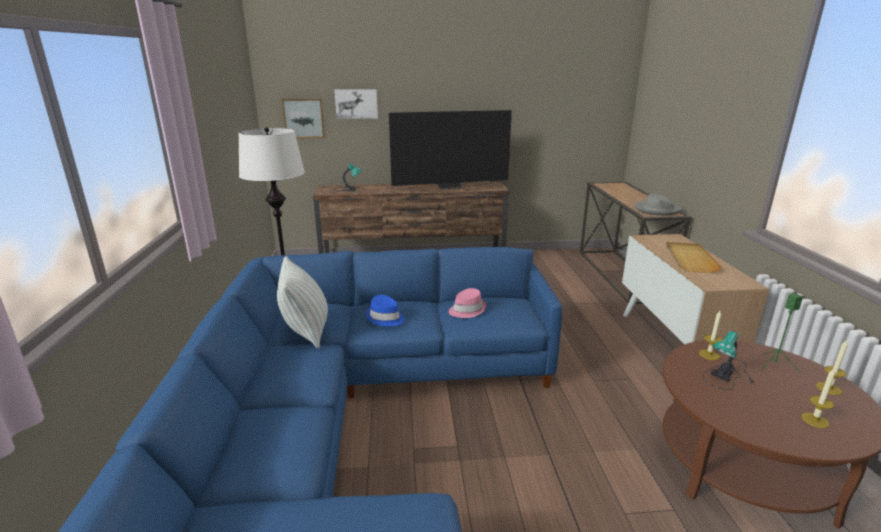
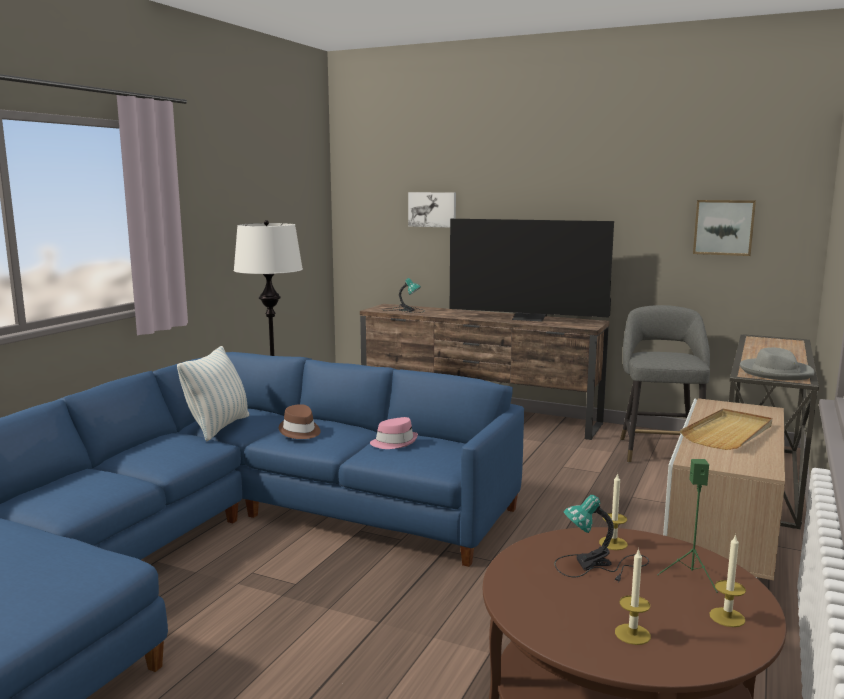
camera: 30 degrees right, 10 degrees down
(304, 118) = (376, 224): picture -> picture (724, 227)
(385, 318) = (300, 431): blue hat -> brown hat
(549, 265) = (659, 450): none -> grey stool

